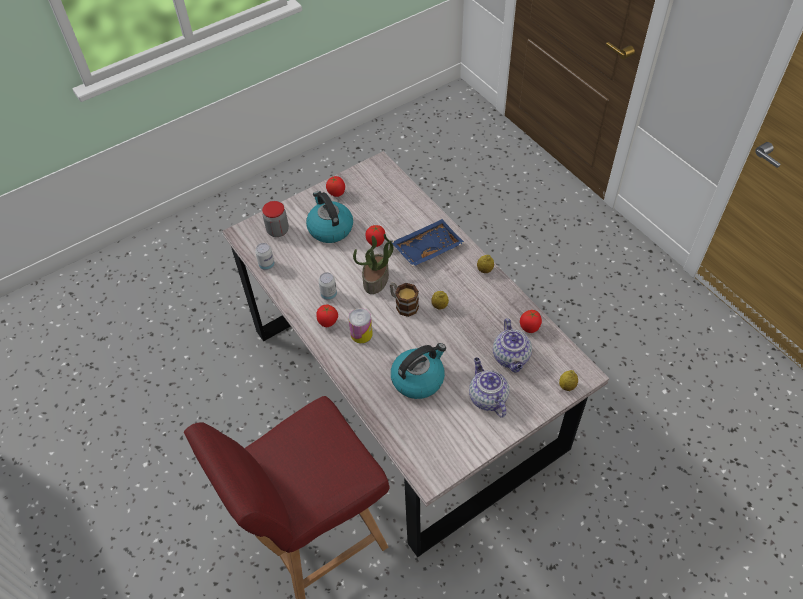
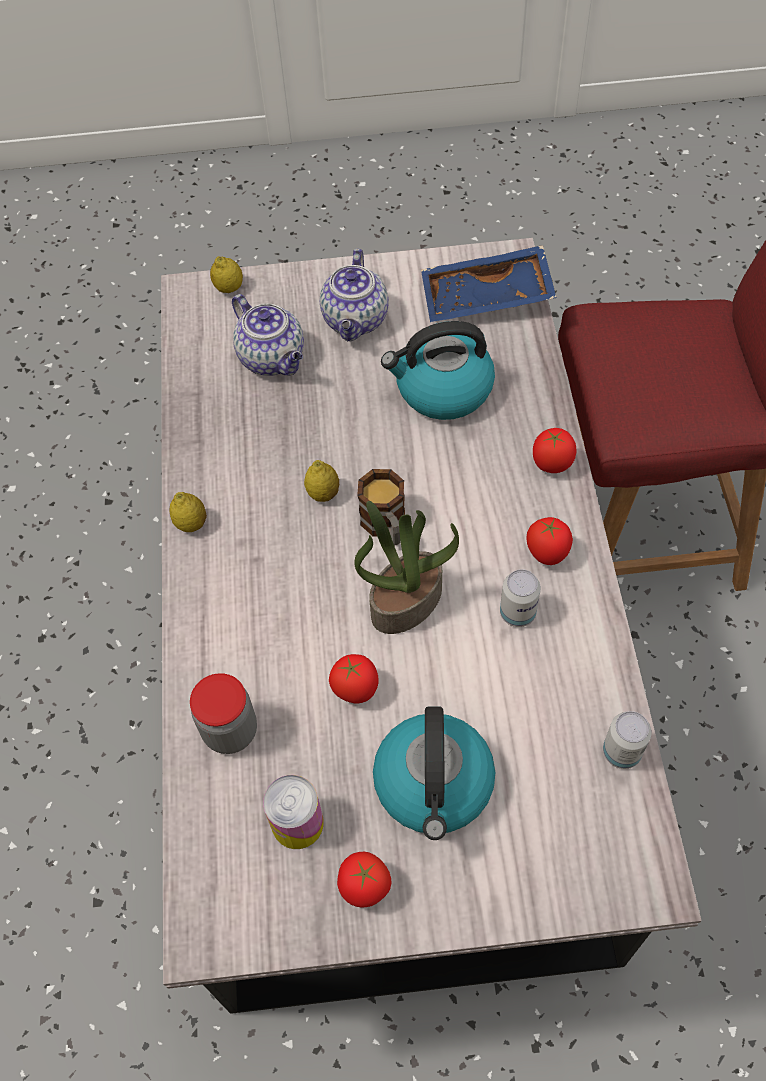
camera: 150 degrees left, 5 degrees up
(278, 230) = (559, 843): jar -> jar (230, 731)
(361, 334) = (495, 505): can -> can (297, 823)
(427, 247) = (260, 626): blue tray -> blue tray (486, 299)
(511, 357) = (273, 358): teapot -> teapot turned 120 degrees clockwise
(529, 328) = (207, 389): tomato -> tomato (551, 465)

